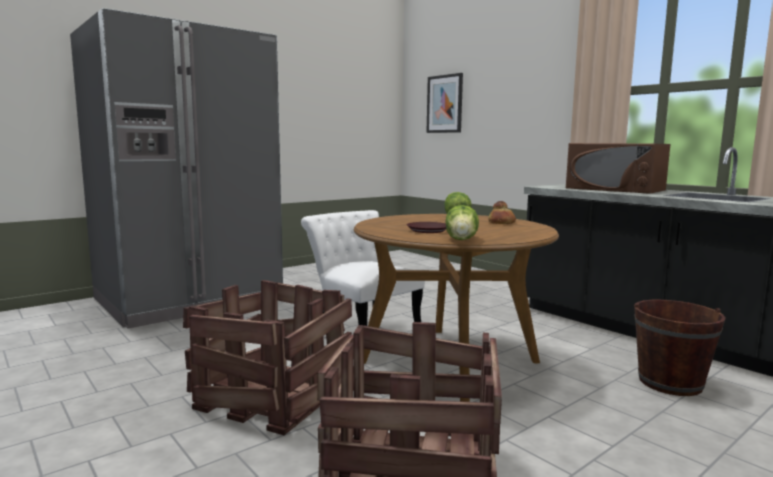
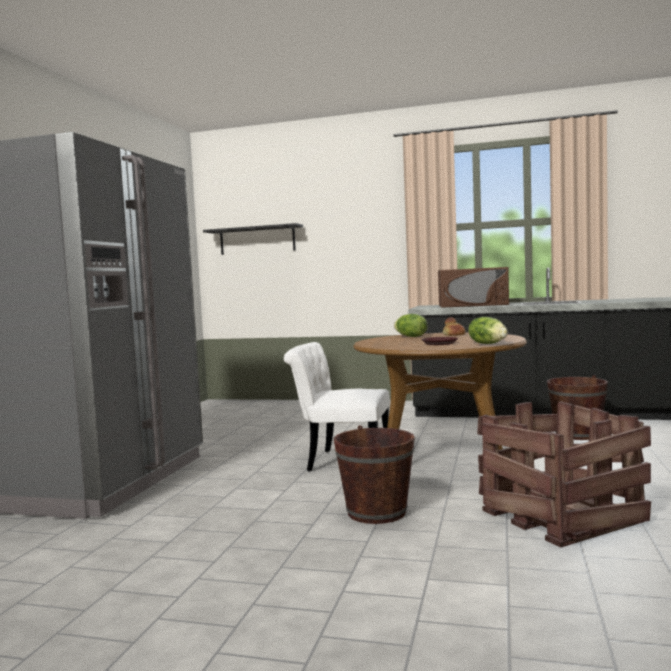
camera: 35 degrees left, 5 degrees down
(275, 396) = (376, 512): crate -> brown bucket
(444, 104) = (257, 240): picture -> black shelf

